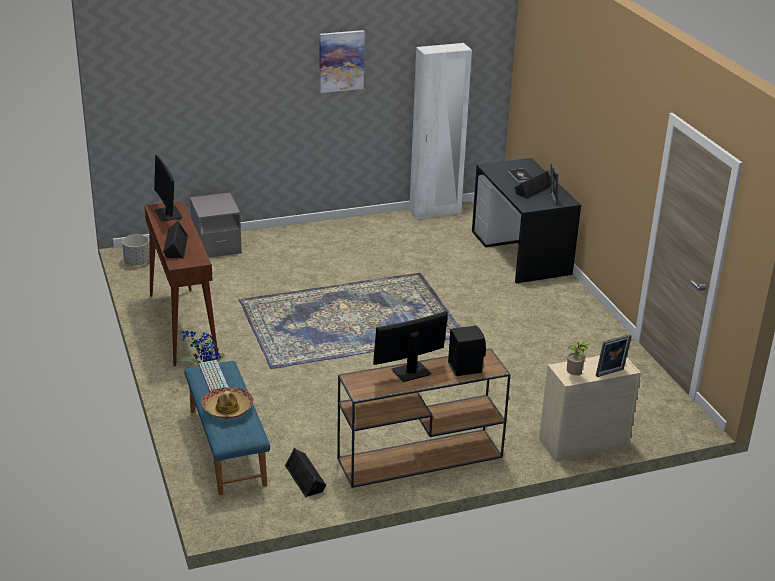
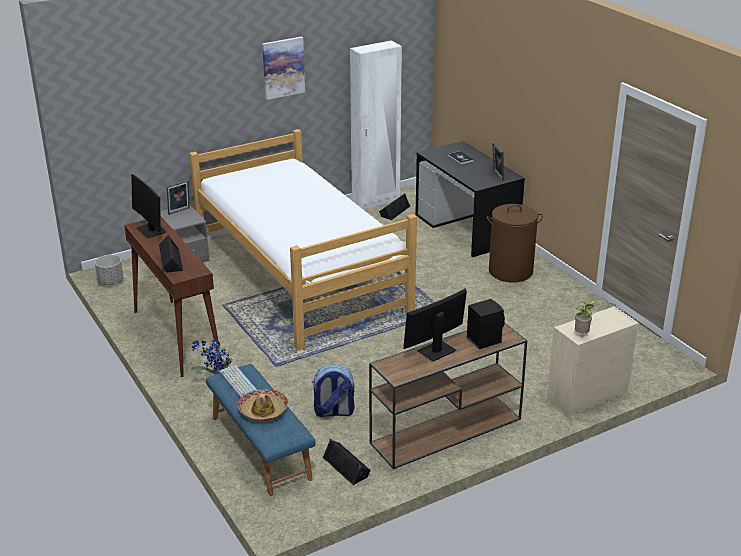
camera: 10 degrees left, 0 degrees up
(312, 422) = (333, 412): none -> backpack
(328, 279) = (300, 275): none -> bed
(533, 189) = (476, 169): black speaker -> black speaker (394, 211)
(551, 303) = (510, 271): none -> brown laundry basket
(610, 373) = (613, 327): picture frame -> picture frame (179, 211)

